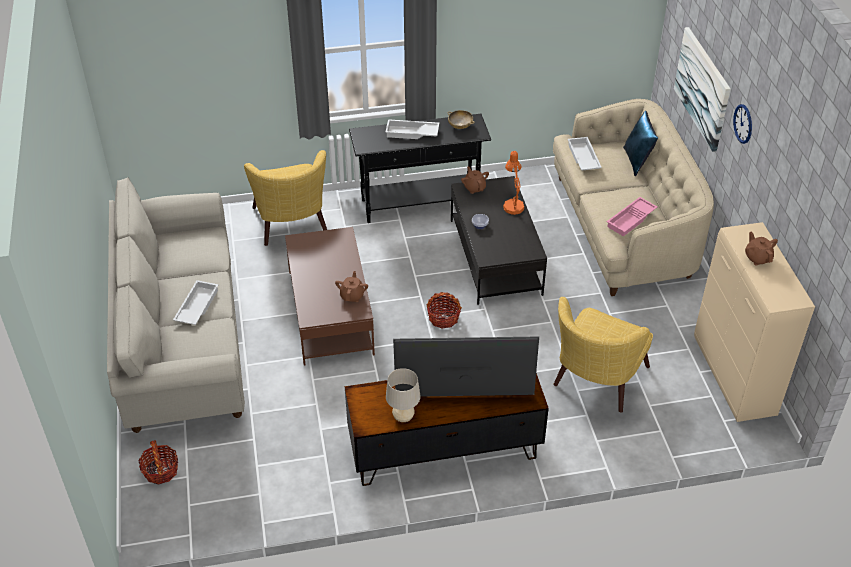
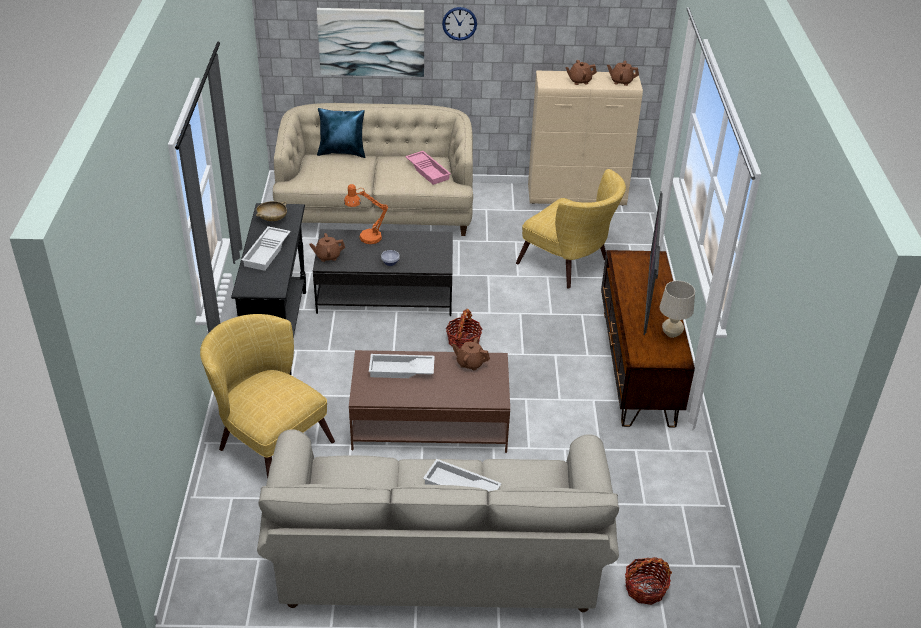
camera: 80 degrees left, 5 degrees down
(292, 227) = (268, 440): yellow armchair -> yellow armchair turned 135 degrees counterclockwise
(582, 158) = (324, 179): white tray -> white tray (401, 370)
(779, 292) = (621, 81): none -> brown teapot

